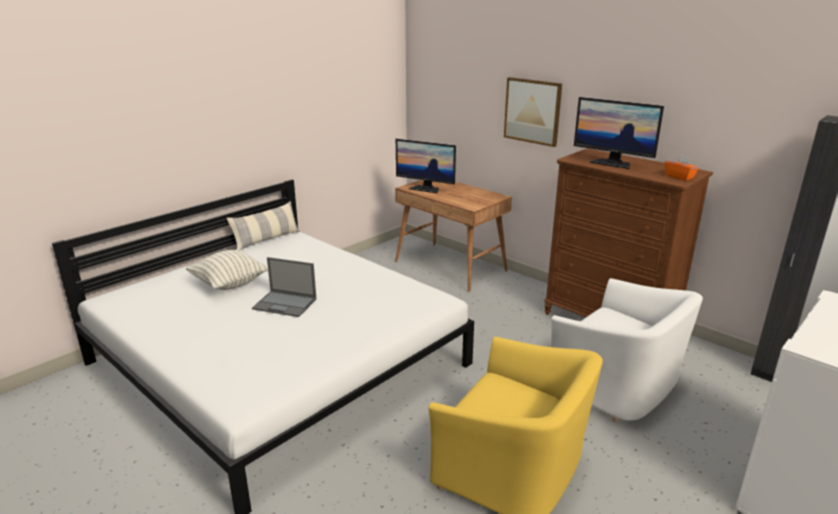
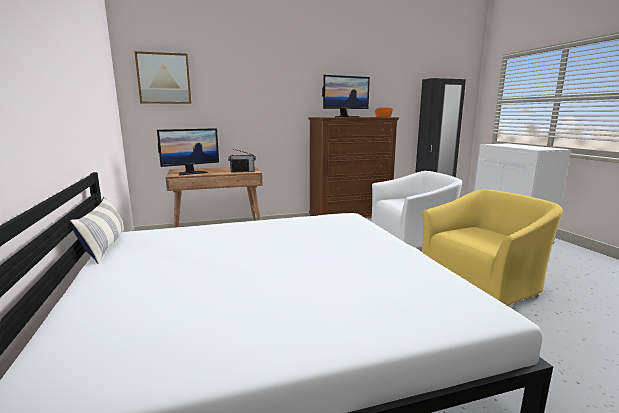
camera: 60 degrees left, 10 degrees down
(229, 284) = (183, 279): pillow -> none
(285, 304) = (285, 259): laptop -> none
(465, 203) = (242, 171): none -> radio
(532, 111) = (260, 98): picture -> picture (164, 78)

